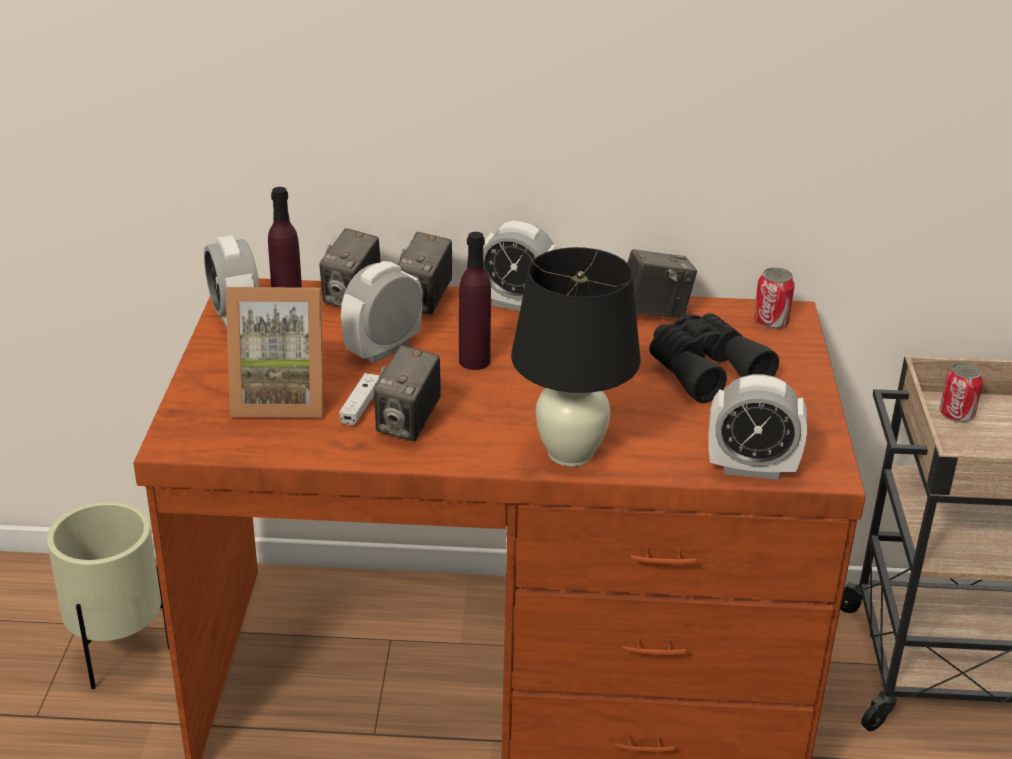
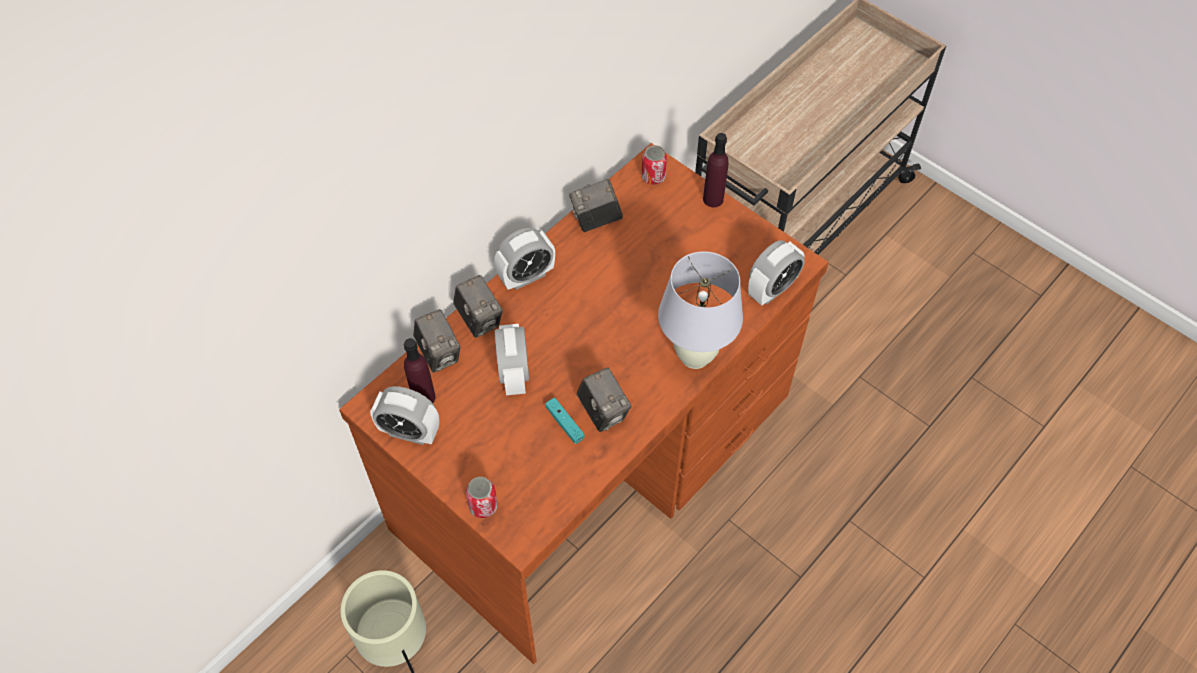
camera: 50 degrees left, 25 degrees up
(280, 398) = (520, 459): picture frame -> none
(360, 406) = (564, 423): white game controller -> turquoise game controller
(474, 361) = (568, 339): purple bottle -> purple bottle (713, 199)
(569, 454) = (694, 357): black table lamp -> white table lamp
(654, 312) = (596, 220): camera -> camera turned 135 degrees counterclockwise
(704, 369) = (671, 241): black binoculars -> none
(956, 414) = (740, 149): can -> can (483, 506)

